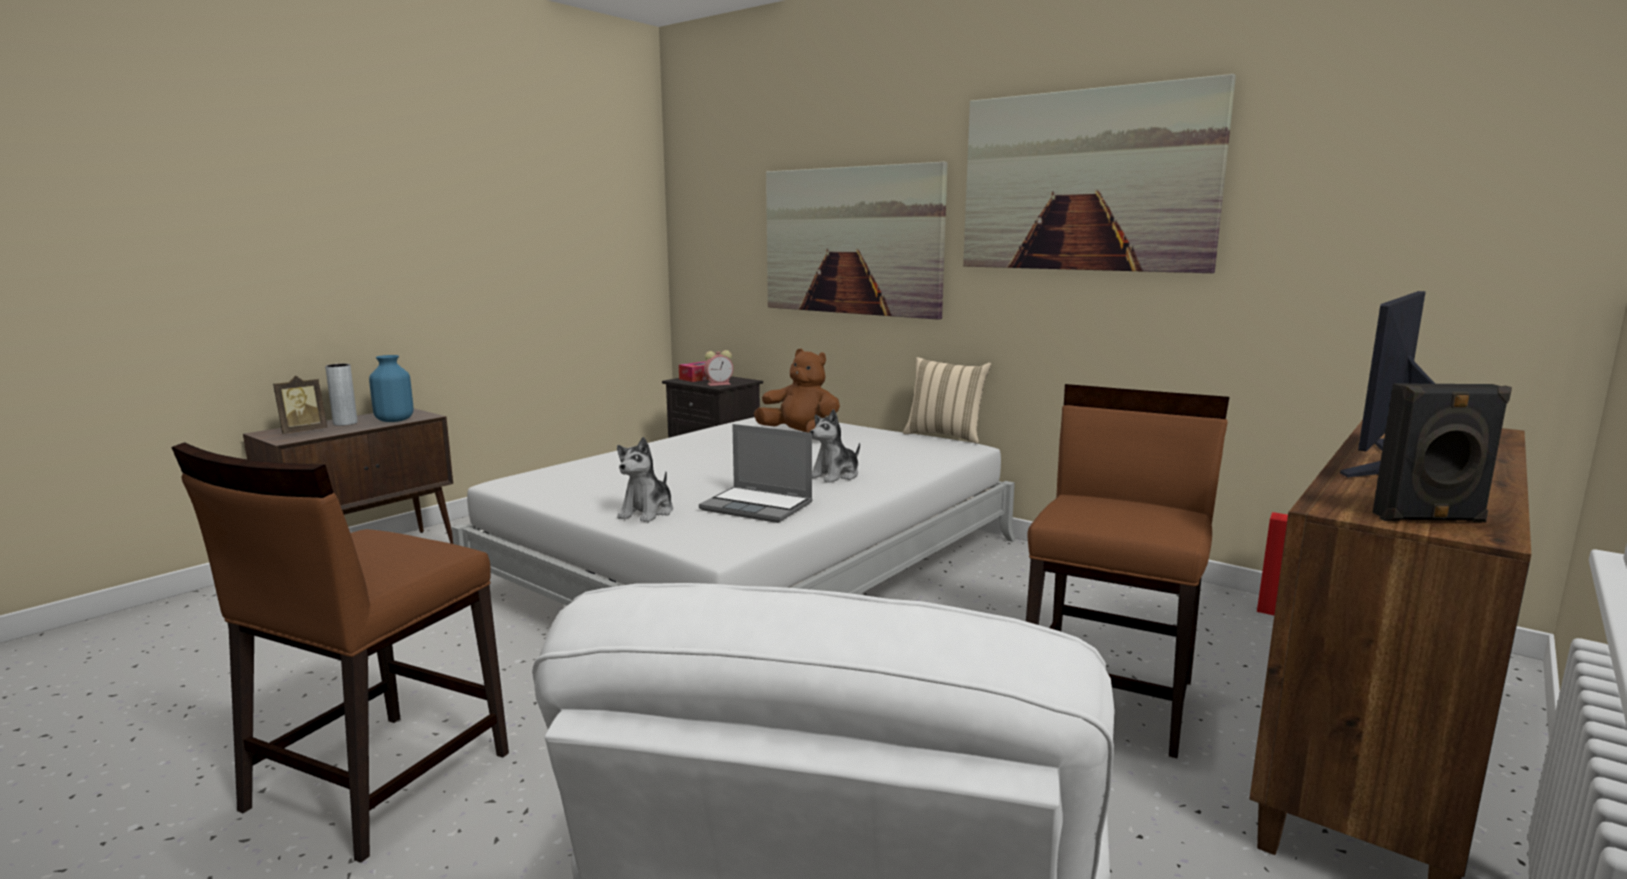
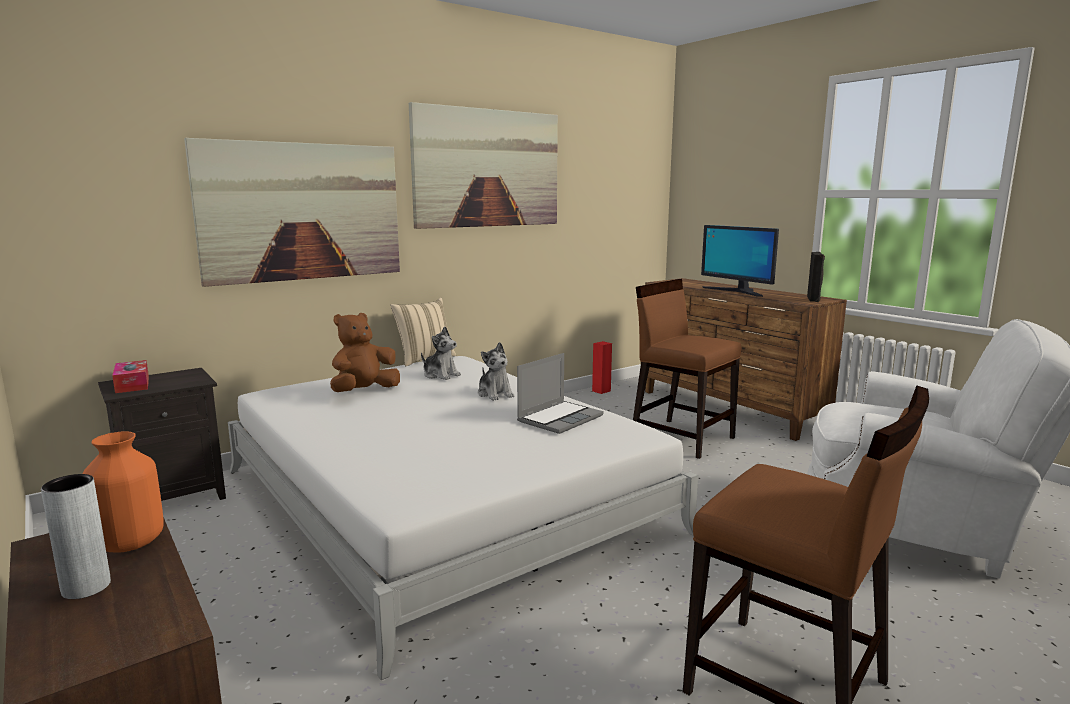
camera: 75 degrees left, 0 degrees up
(303, 431) = (105, 624): picture frame -> none
(395, 420) = (131, 542): blue vase -> orange vase
(647, 512) = (554, 450): plush toy -> plush toy (440, 375)
(719, 384) = (187, 381): alarm clock -> none

